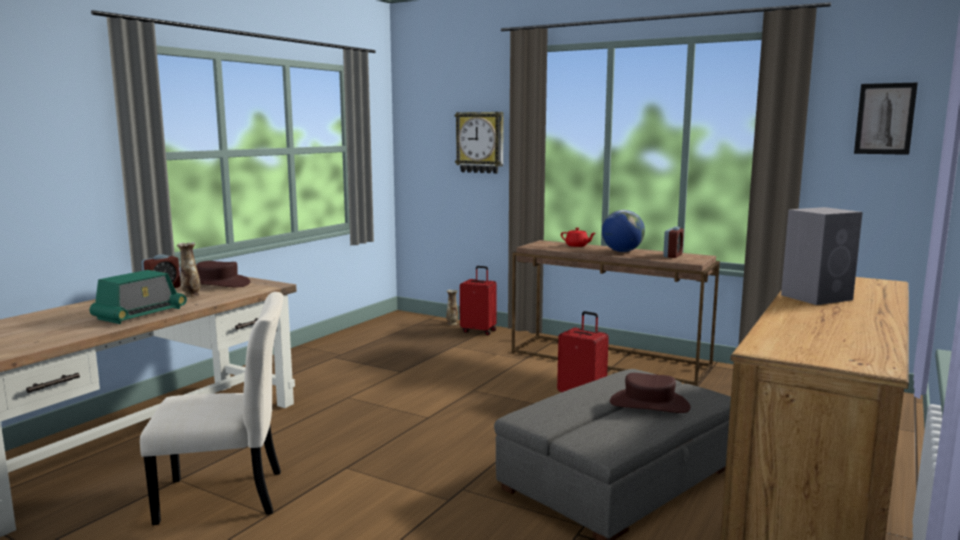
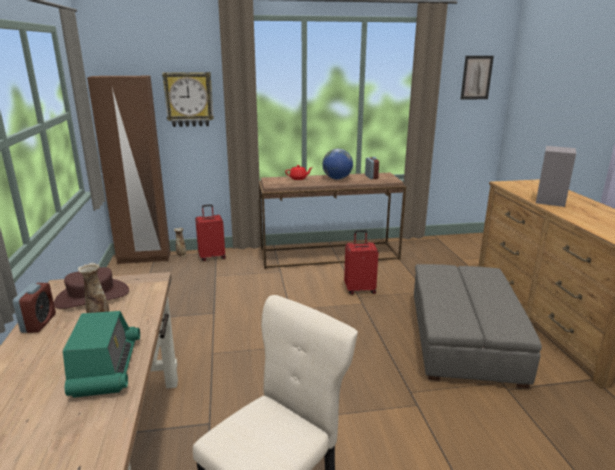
camera: 40 degrees left, 10 degrees up
(416, 318) = (144, 258): none -> brown wardrobe
(649, 404) = (481, 289): brown hat -> none

